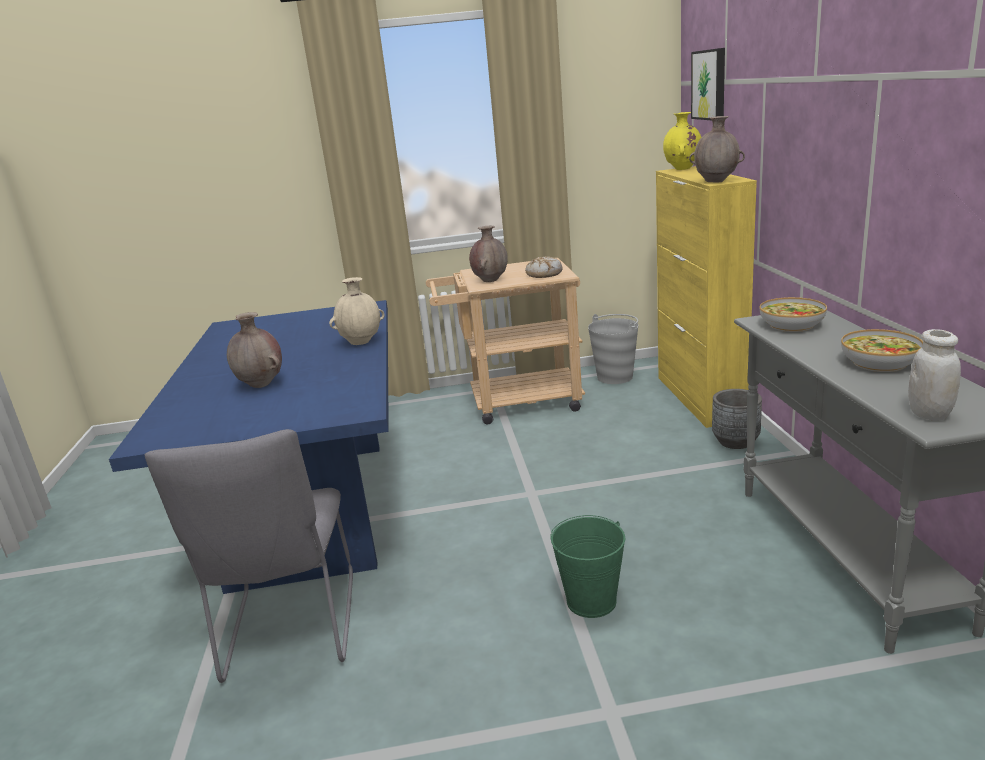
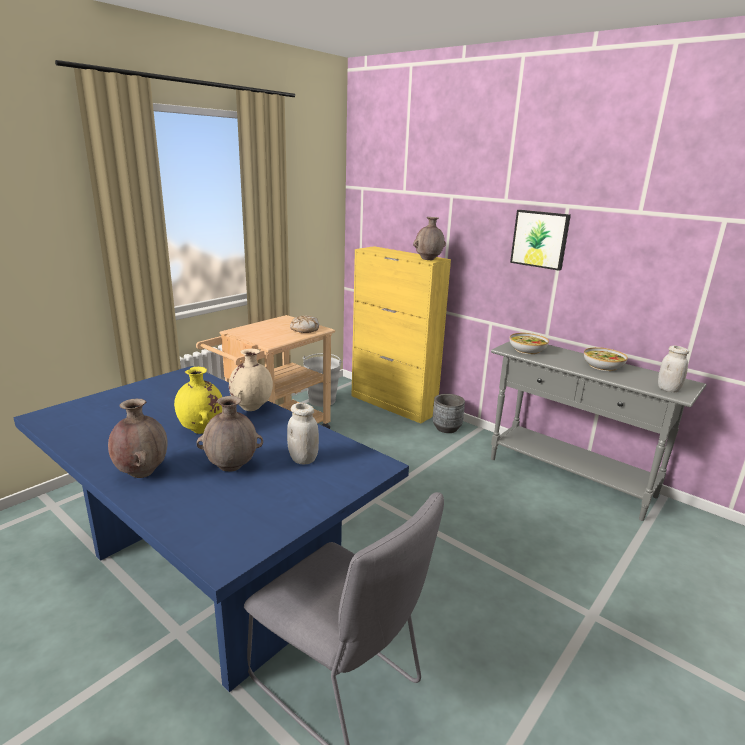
camera: 45 degrees left, 0 degrees up
(316, 391) = (303, 459): none -> white jar
(490, 280) = (269, 338): brown vase -> brown vase (142, 472)
(591, 601) = (501, 555): green bucket -> none
(682, 169) = (373, 248): yellow vase -> yellow vase (202, 430)
(710, 84) = (388, 192): picture -> picture (540, 239)

